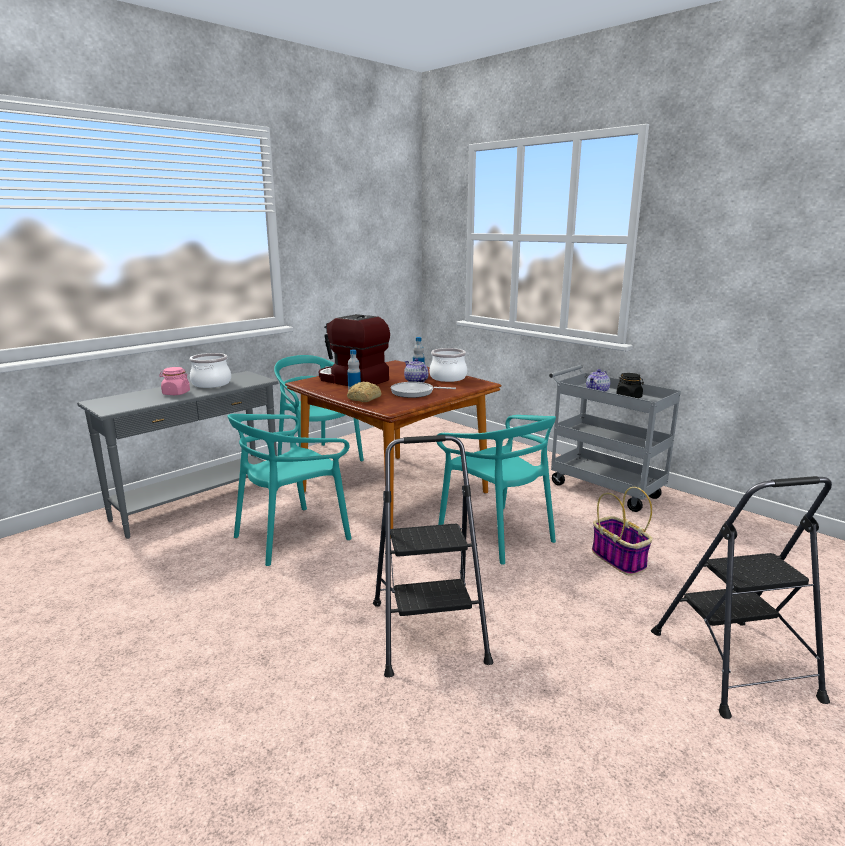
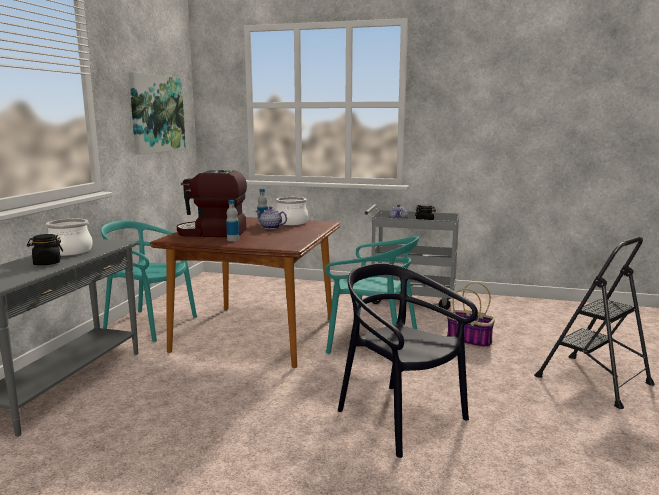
camera: 30 degrees left, 5 degrees down
(176, 393) = (47, 263): pink jar -> black jar
(292, 536) = (204, 388): turquoise chair -> none
(363, 399) = (253, 243): bread -> none
(364, 247) = (157, 114): none -> picture
(415, 393) = (287, 234): frying pan -> none
(428, 627) = (400, 418): black step ladder -> black chair

